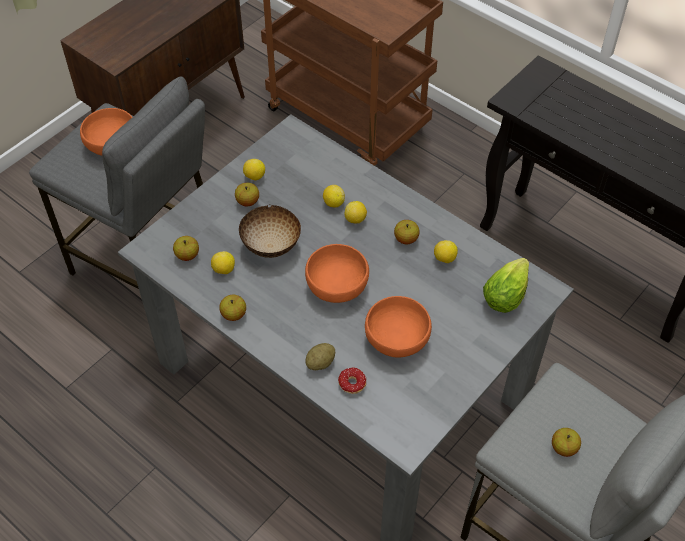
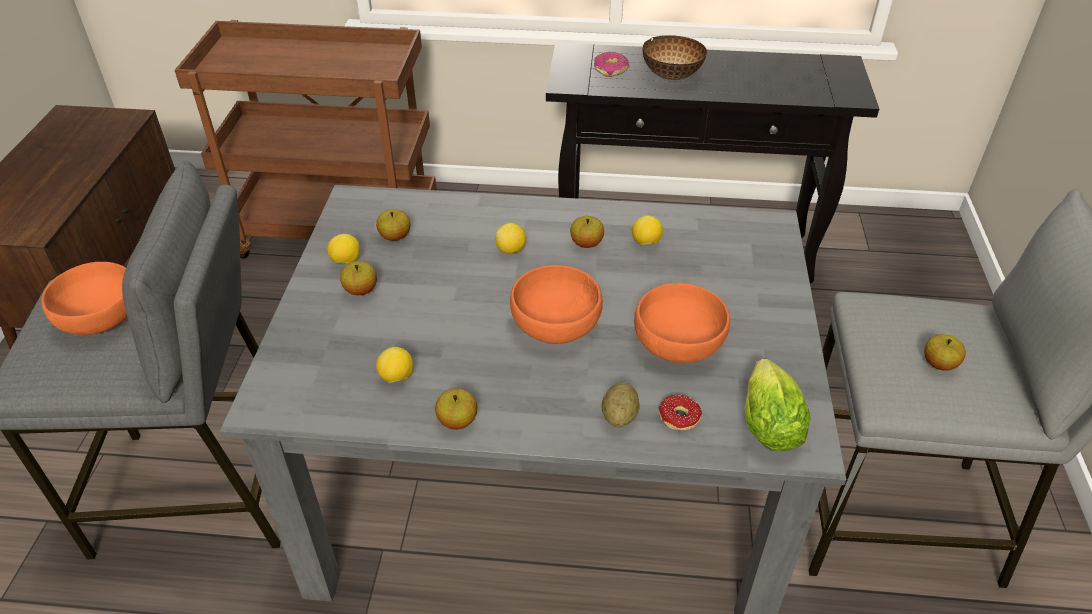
camera: 35 degrees left, 10 degrees down
(187, 255) = (330, 385): apple -> apple (395, 236)
(272, 246) = (436, 322): bowl -> bowl (672, 76)
(333, 203) = (470, 246): lemon -> none
(507, 293) = (741, 244): lettuce -> lettuce (767, 421)
(555, 101) = (611, 69): none -> donut

